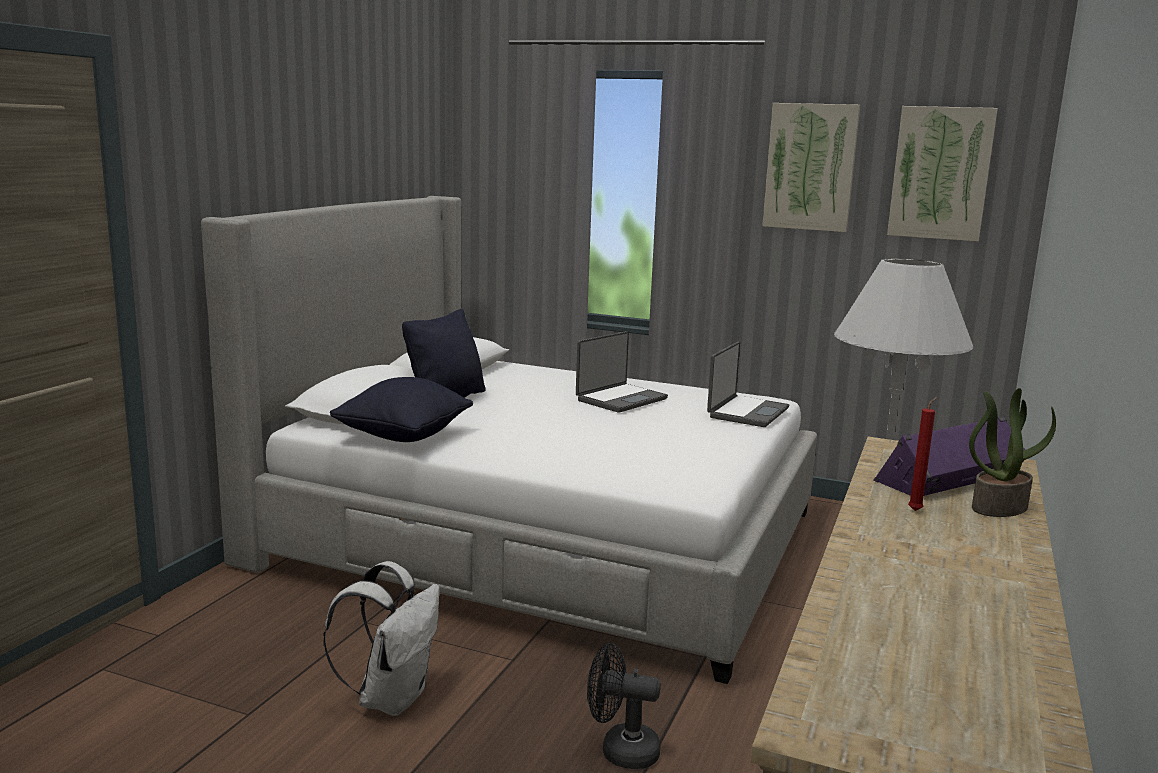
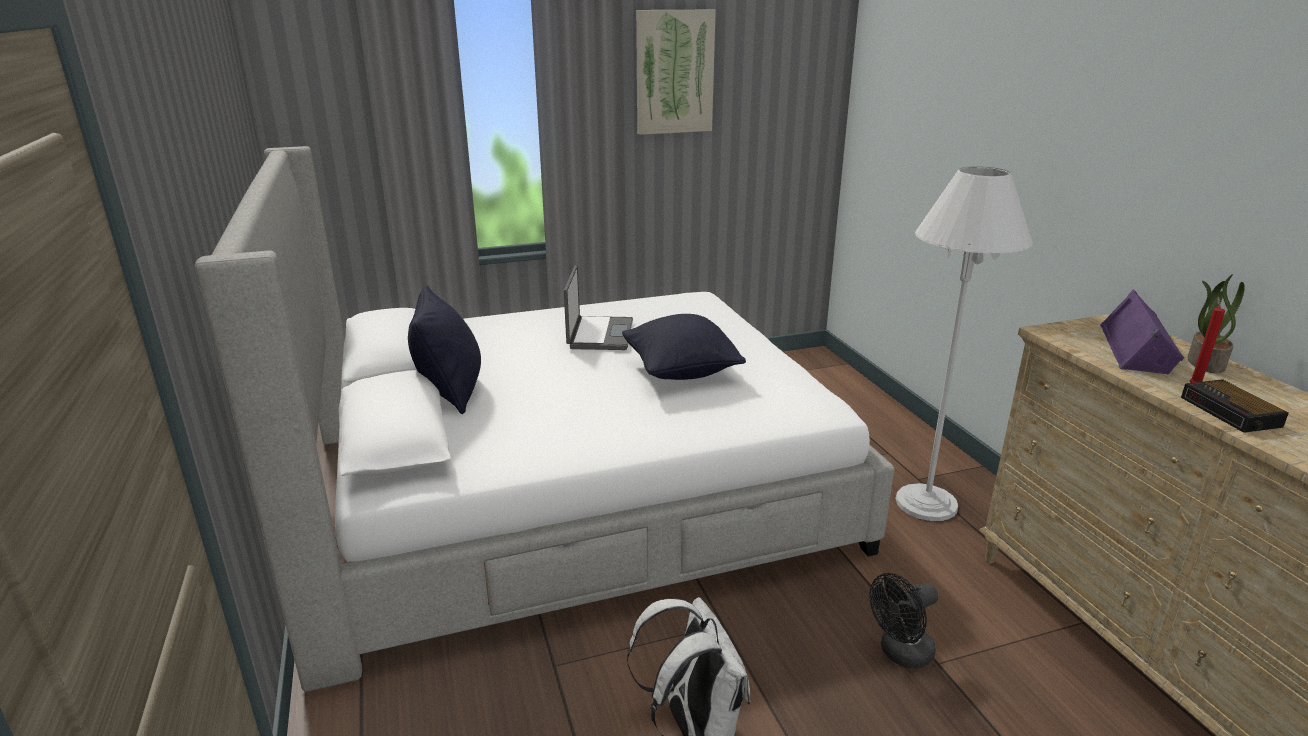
camera: 40 degrees left, 10 degrees up
(403, 436) = (502, 455): black pillow -> black pillow (681, 372)
(746, 412) = (710, 315): laptop -> none
(887, 531) = (1231, 413): none -> alarm clock
(940, 173) = (779, 69): picture -> none

